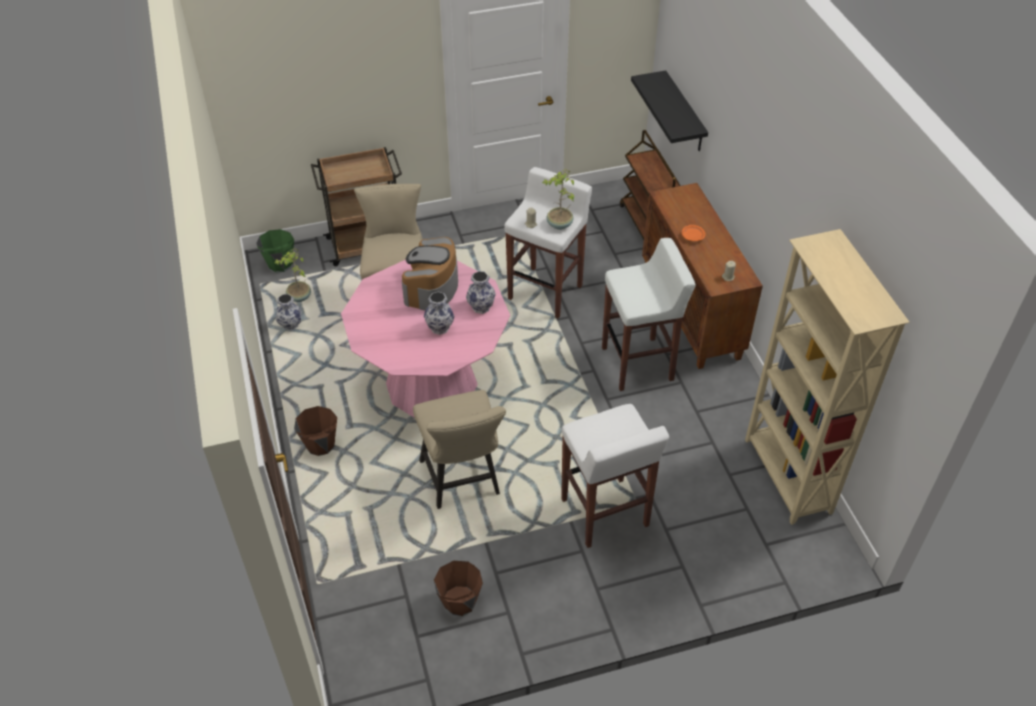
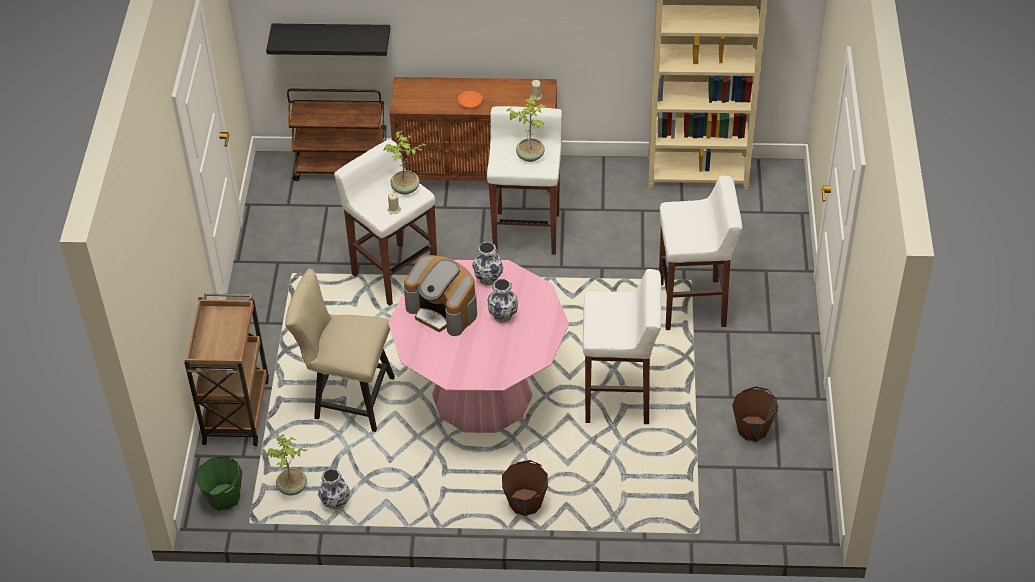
camera: 70 degrees left, 0 degrees up
(462, 482) = (619, 398): beige chair -> white stool
(644, 292) = (530, 155): none -> potted plant

